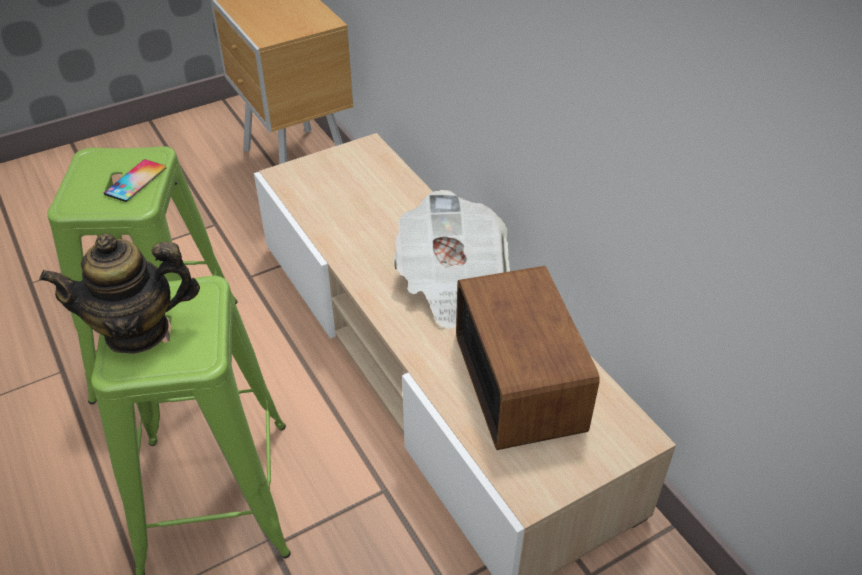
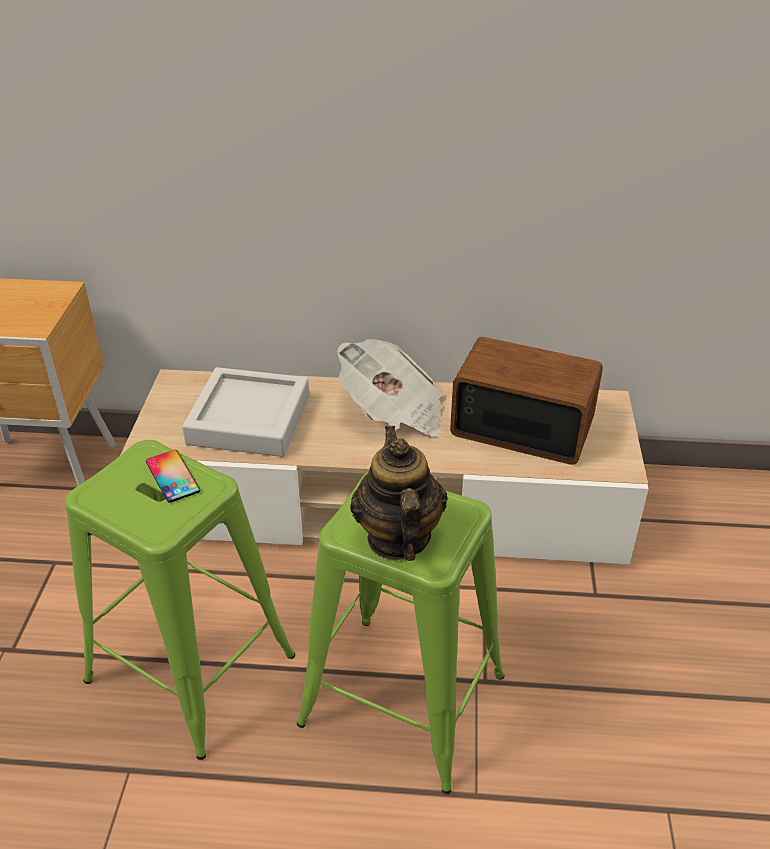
camera: 55 degrees left, 5 degrees down
(137, 331) = (397, 538): teapot -> teapot turned 150 degrees clockwise
(358, 208) = (249, 420): none -> grey tray

